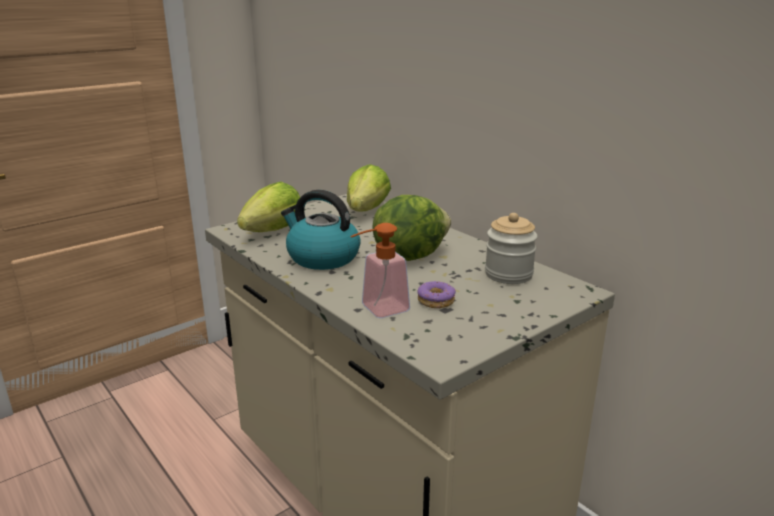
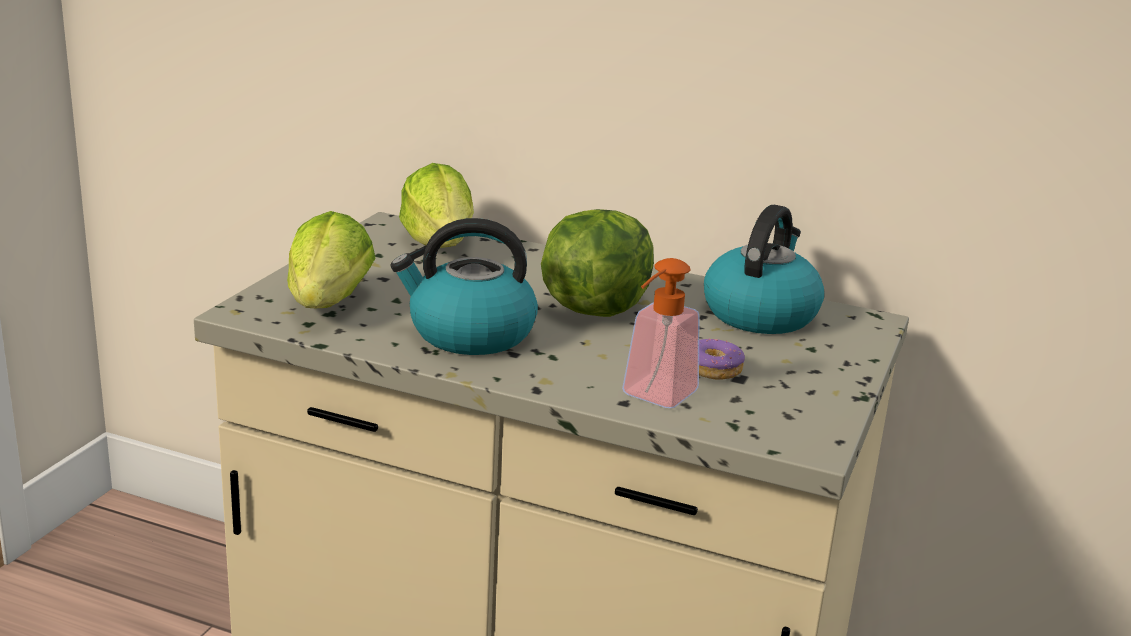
camera: 30 degrees left, 0 degrees up
(508, 274) = (760, 313): jar -> kettle

